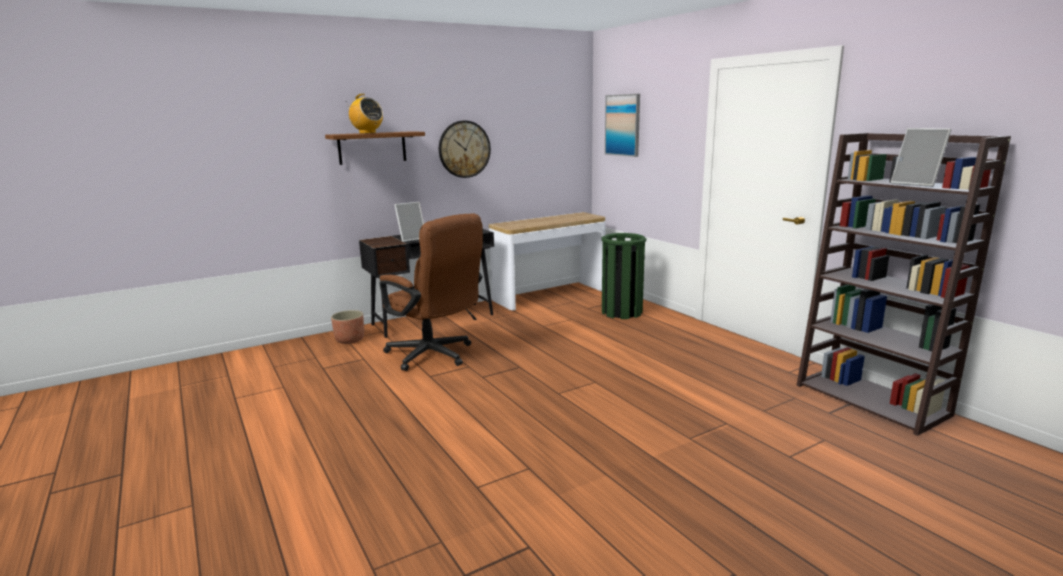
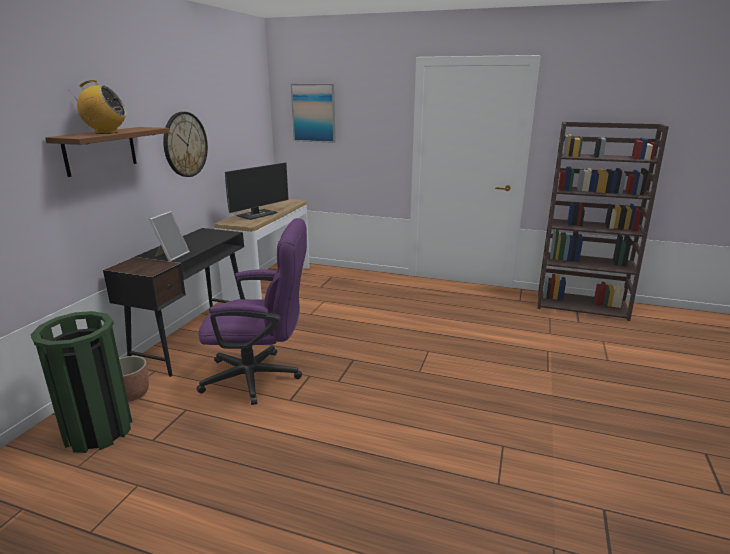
camera: 40 degrees left, 5 degrees up
(435, 356) = (260, 377): brown office chair -> purple office chair
(535, 222) = (257, 214): none -> monitor
(622, 312) = (352, 284): green trash can -> green trash can (98, 431)
(917, 184) = (613, 157): picture frame -> none

